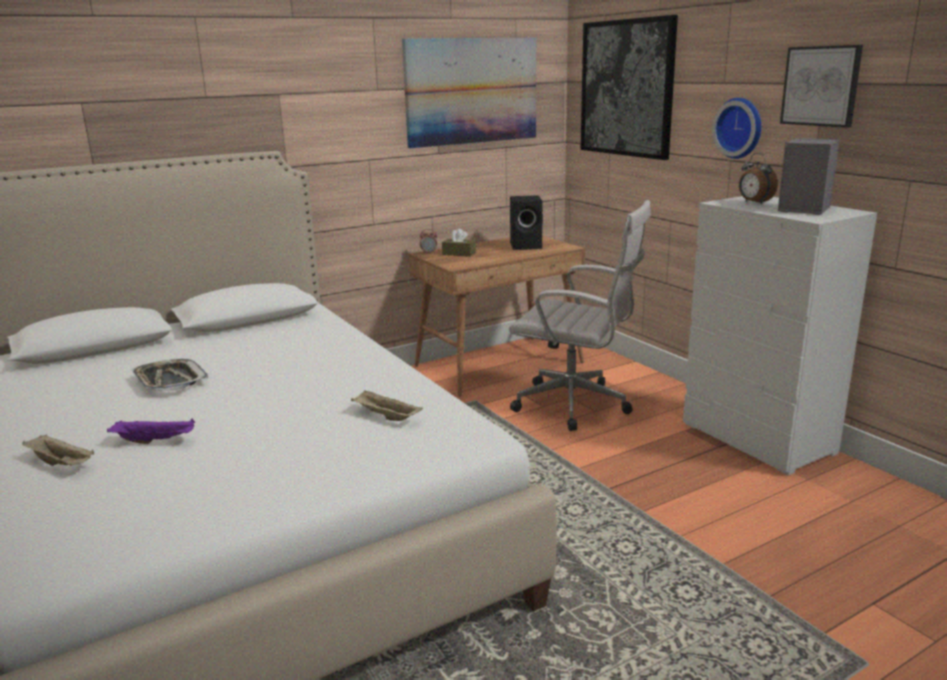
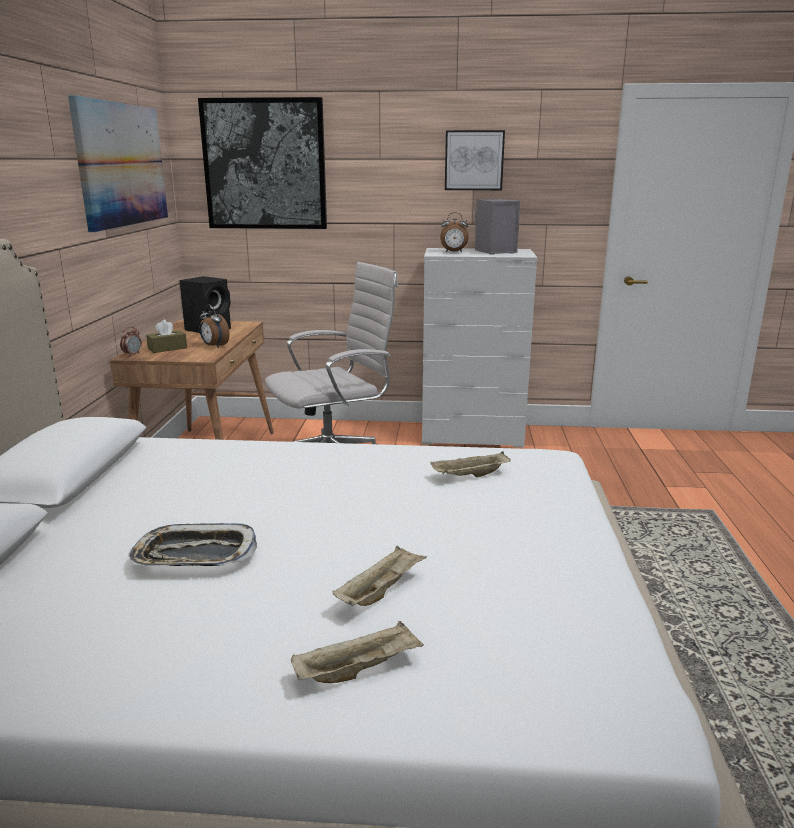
camera: 55 degrees left, 0 degrees up
(156, 440) = (380, 591): purple tray -> beige tray
(488, 260) = (214, 346): none -> alarm clock
(740, 128) = (403, 196): wall clock -> none

